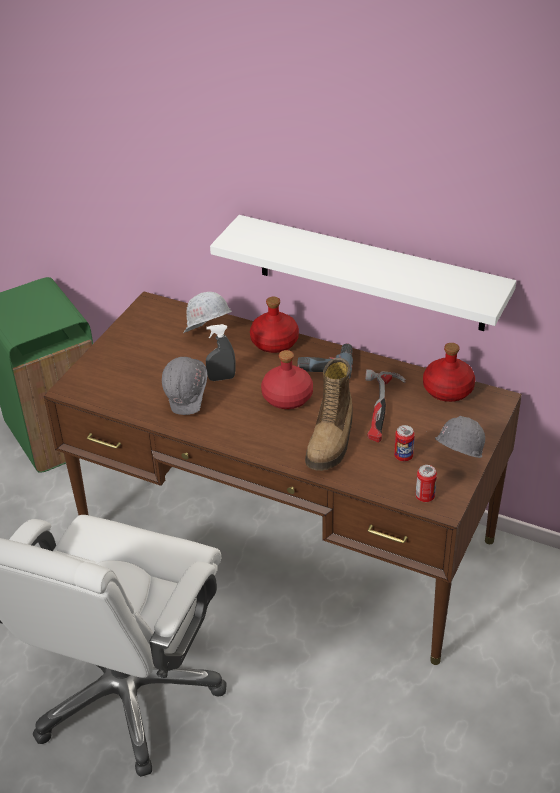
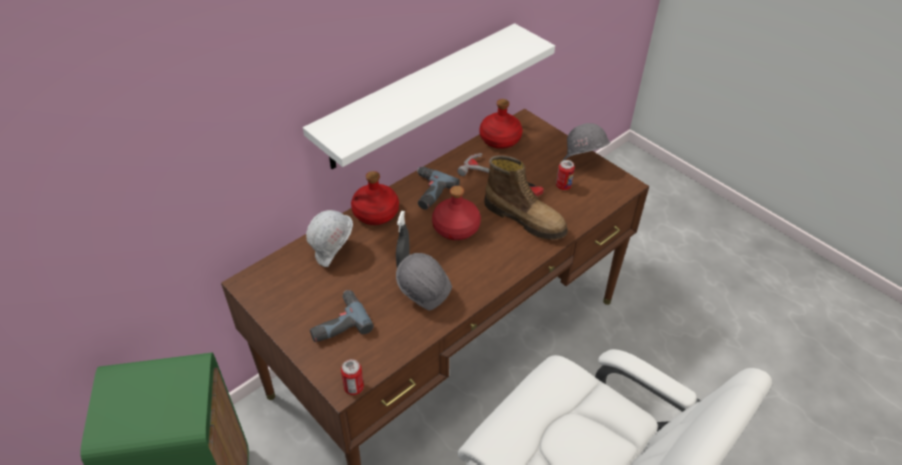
camera: 70 degrees left, 5 degrees up
(132, 364) = (337, 322): none -> power drill
(425, 496) = (612, 190): can -> can (354, 387)

